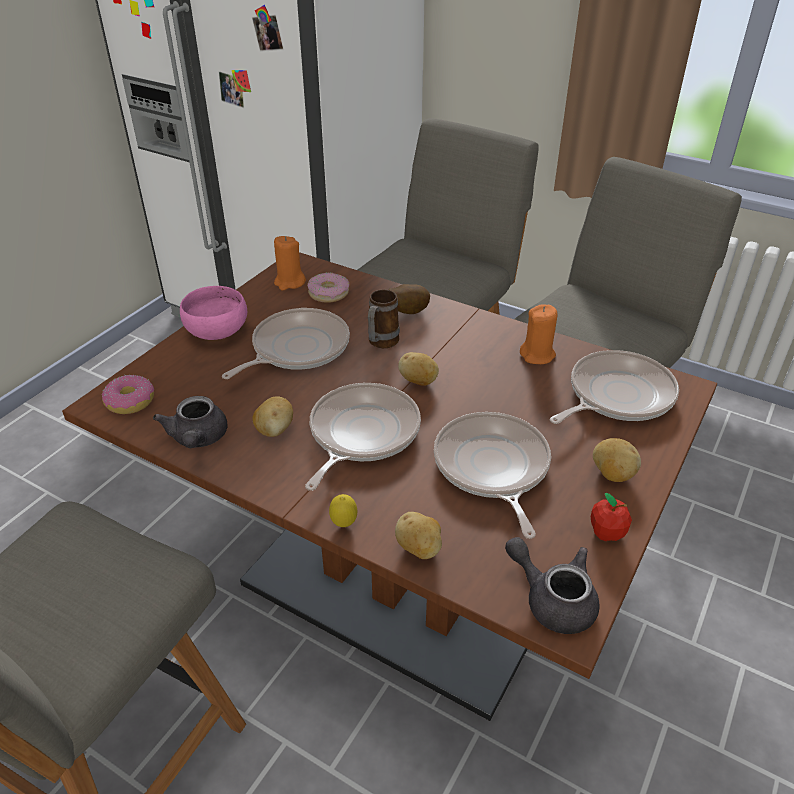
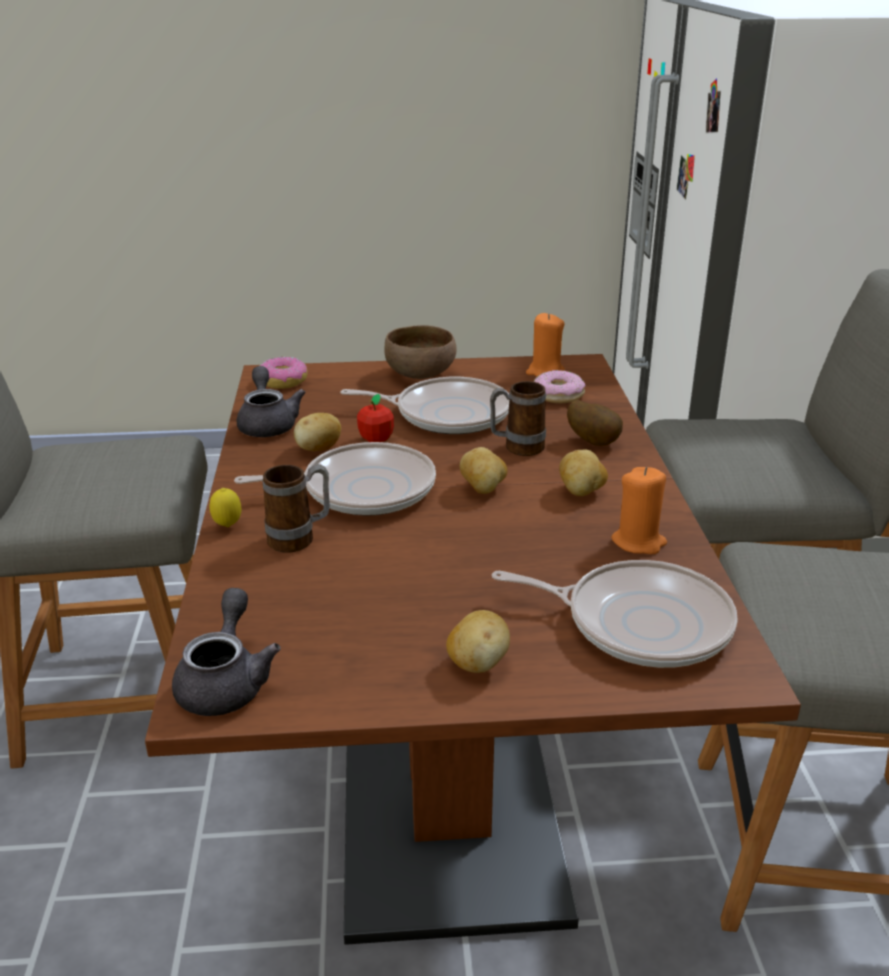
camera: 55 degrees right, 10 degrees down
(198, 439) = (268, 424): grey teapot -> grey teapot turned 120 degrees clockwise
(217, 331) = (421, 374): pink bowl -> brown bowl
(400, 492) = (300, 539): none -> mug
(419, 549) = (231, 576): potato -> potato (581, 491)
(492, 468) = (394, 578): frying pan -> none
(606, 533) = (366, 689): apple -> apple (376, 440)

